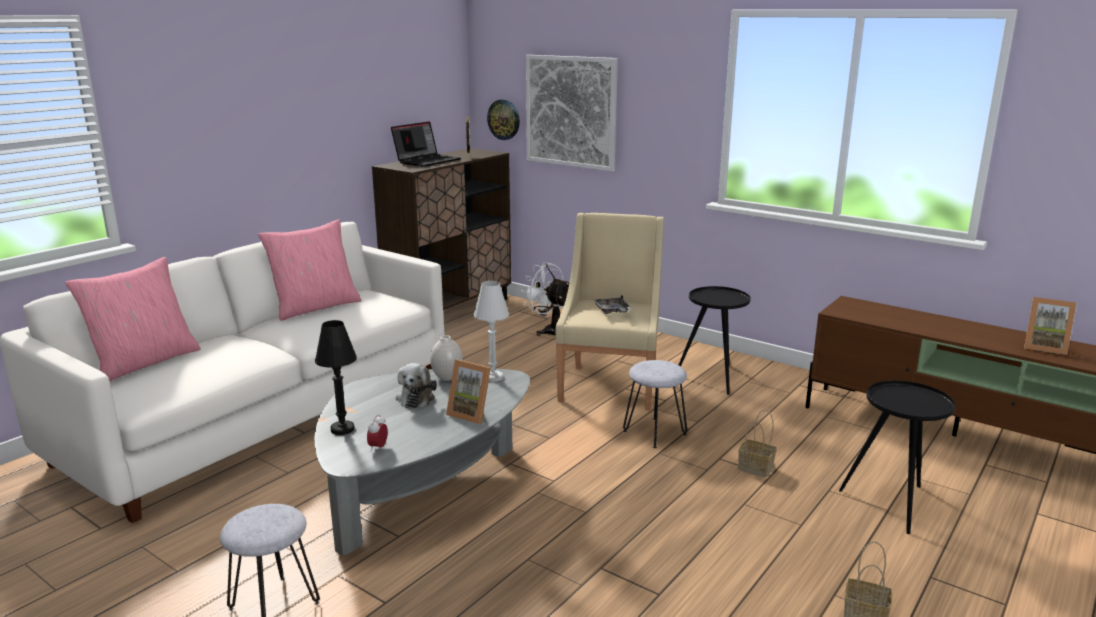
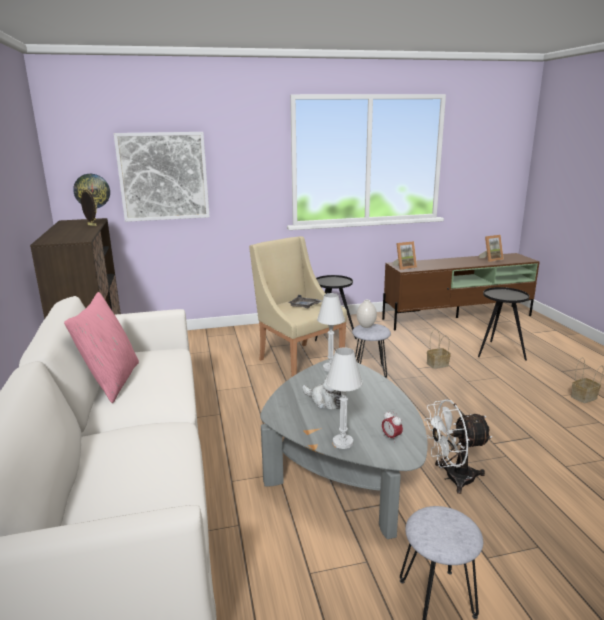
camera: 50 degrees left, 0 degrees up
(144, 362) = (76, 500): pink pillow -> none
(342, 429) = (342, 442): black table lamp -> white table lamp
(427, 161) = (66, 233): laptop -> none
(447, 378) = (309, 381): white vase -> white vase (366, 326)
(472, 414) = (377, 391): picture frame -> picture frame (404, 267)
(550, 331) = (196, 347): white fan -> white fan (452, 478)

